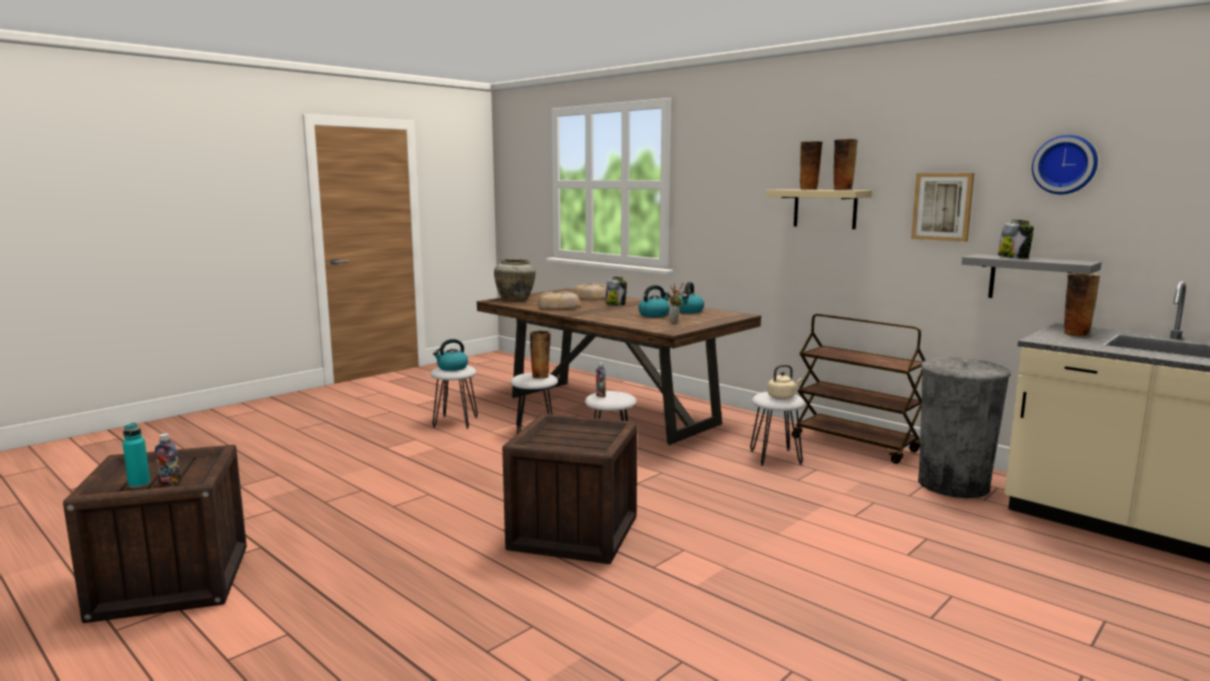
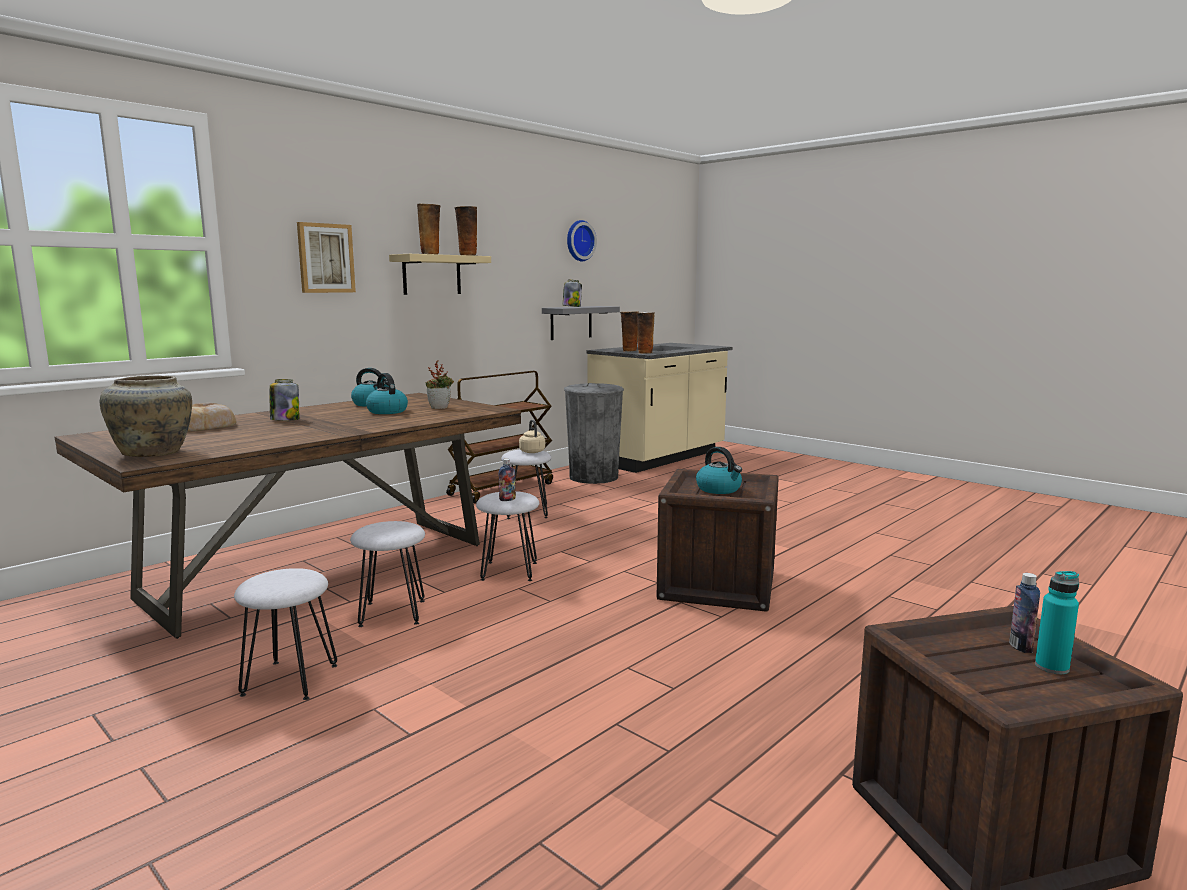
camera: 90 degrees left, 0 degrees up
(452, 368) = (283, 580): kettle -> kettle (719, 489)
(541, 376) = (394, 524): vase -> vase (644, 353)
(559, 306) = (268, 436): bread -> none
(942, 206) = (519, 271): picture -> picture (325, 258)

